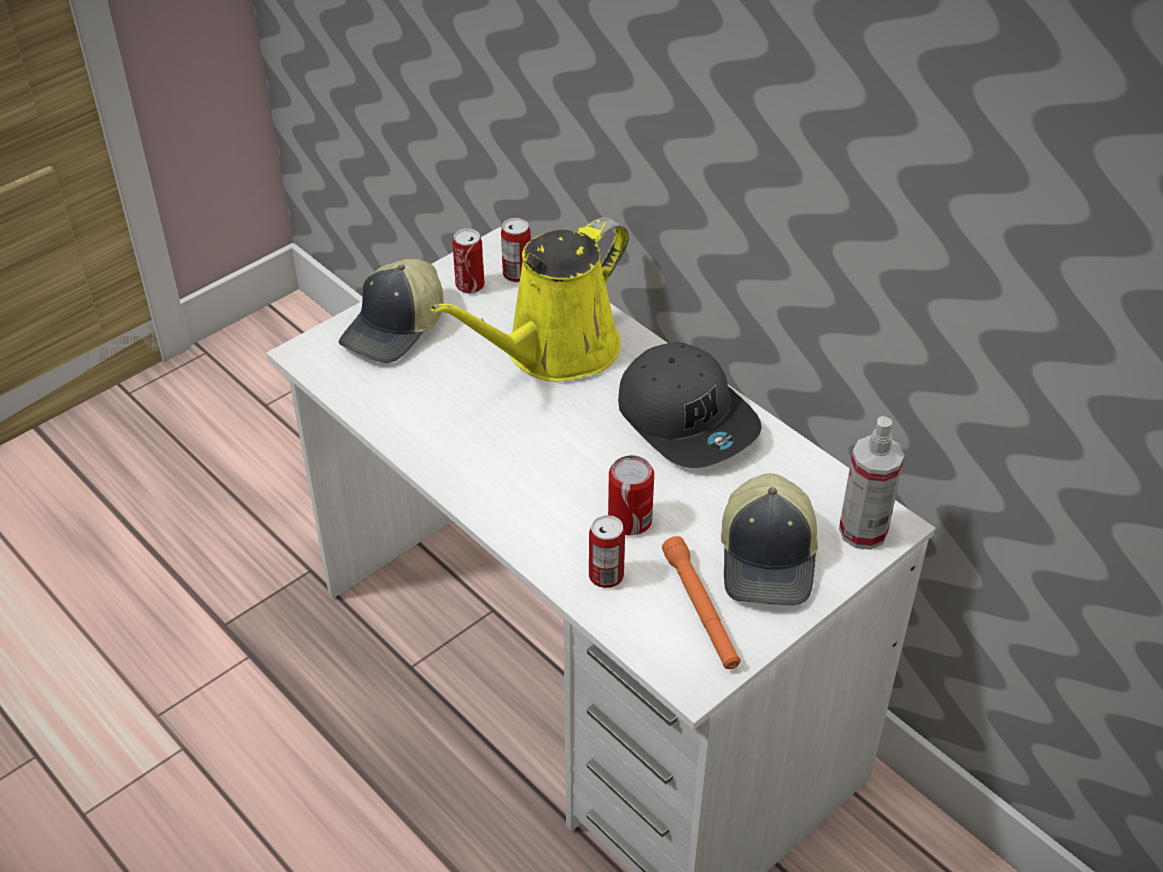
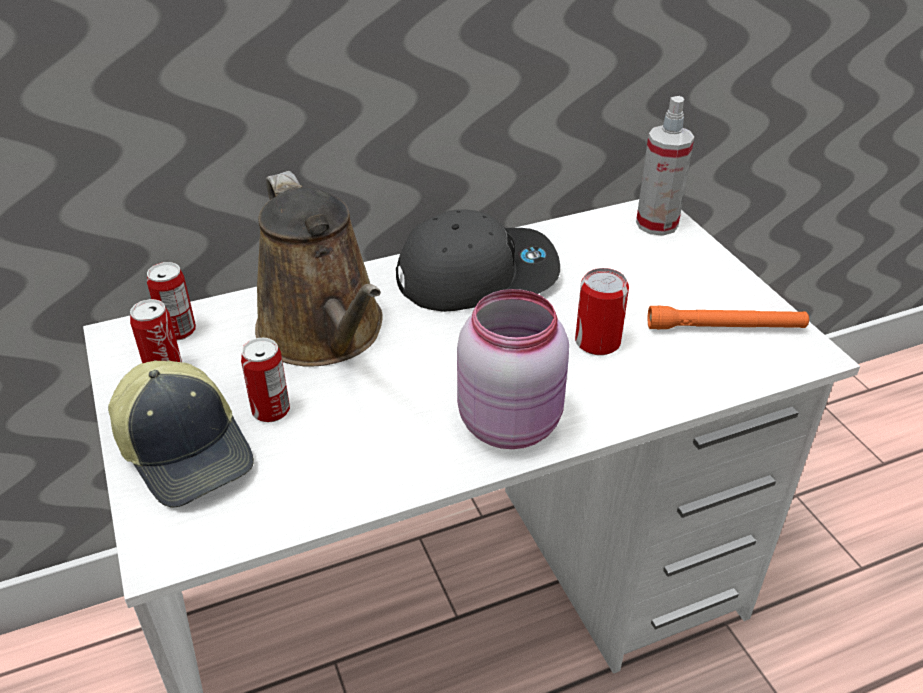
camera: 70 degrees left, 5 degrees down
(498, 487) = (511, 421): none -> pink jar
(554, 352) = (325, 334): yellow watering can -> brown watering can
(606, 576) = (667, 374): can -> can (271, 410)
(769, 559) = (674, 276): cap -> none

